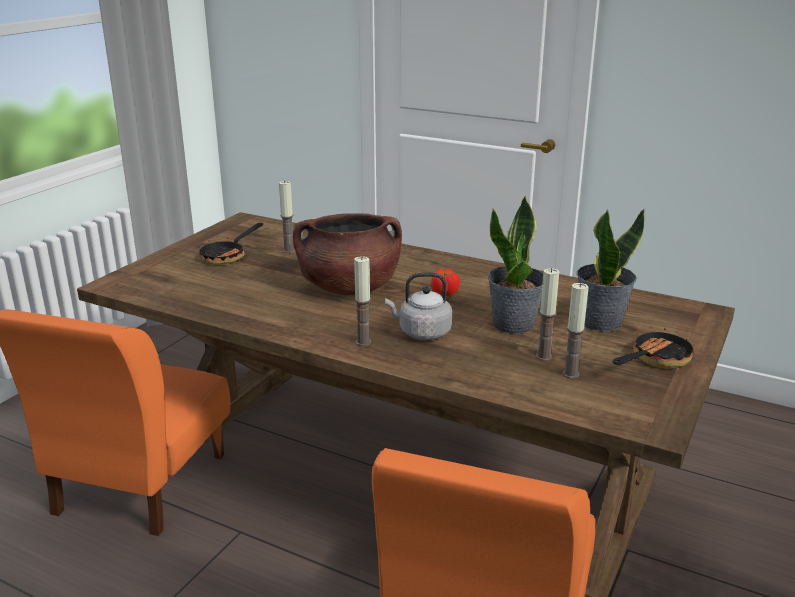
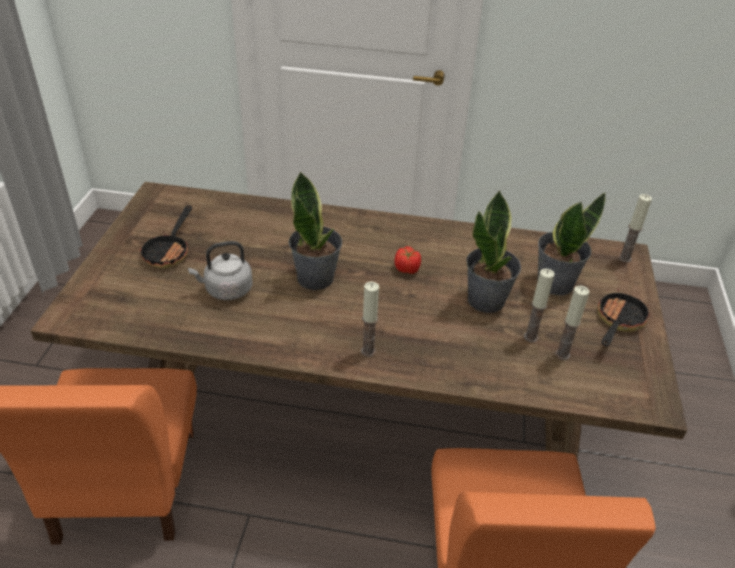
camera: 20 degrees left, 15 degrees up
(289, 250) = (228, 233): candle -> candle (624, 258)
(349, 288) = (316, 278): brown cooking pot -> potted plant
(422, 333) = (414, 327): grey kettle -> grey kettle (226, 290)

